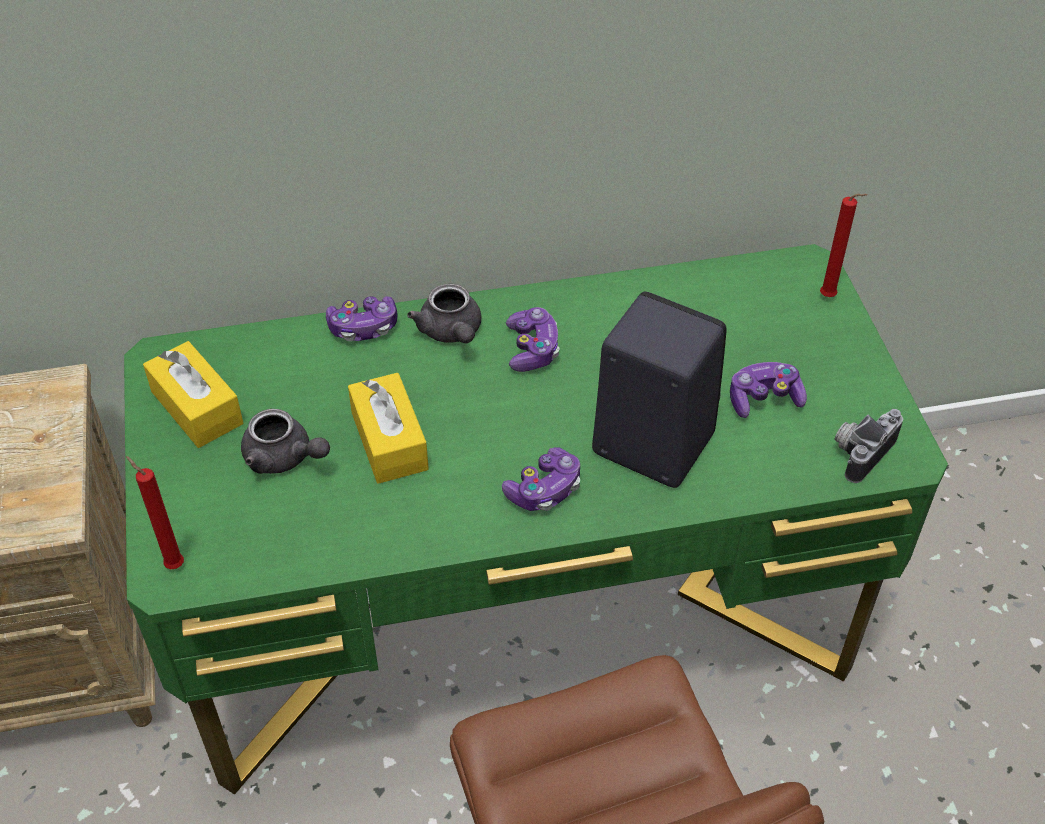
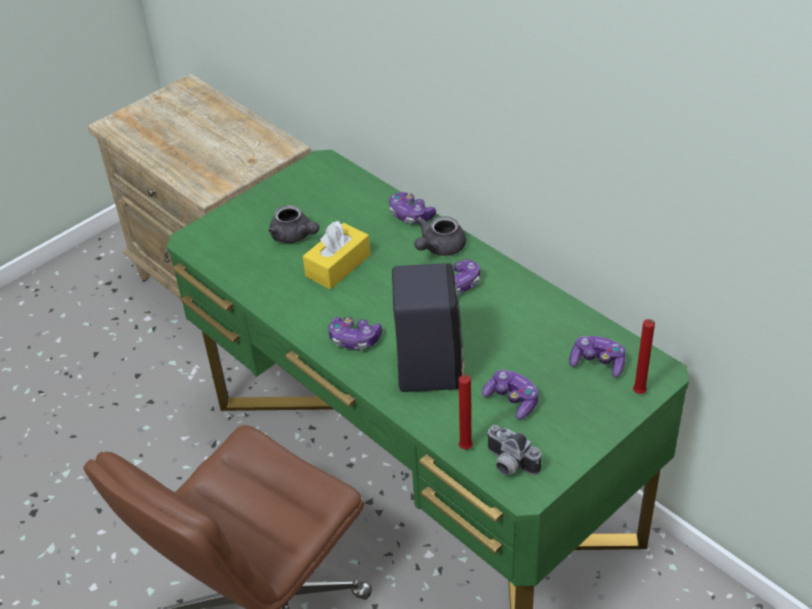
camera: 60 degrees right, 5 degrees down
(172, 564) = (200, 237): red candle -> red candle (465, 445)
(197, 407) = (302, 191): yellow tissue box -> none
(284, 458) = (294, 236): grey teapot -> grey teapot turned 45 degrees counterclockwise
(759, 303) = (597, 363): none -> game controller
(859, 451) = (508, 464): camera -> camera turned 150 degrees counterclockwise

